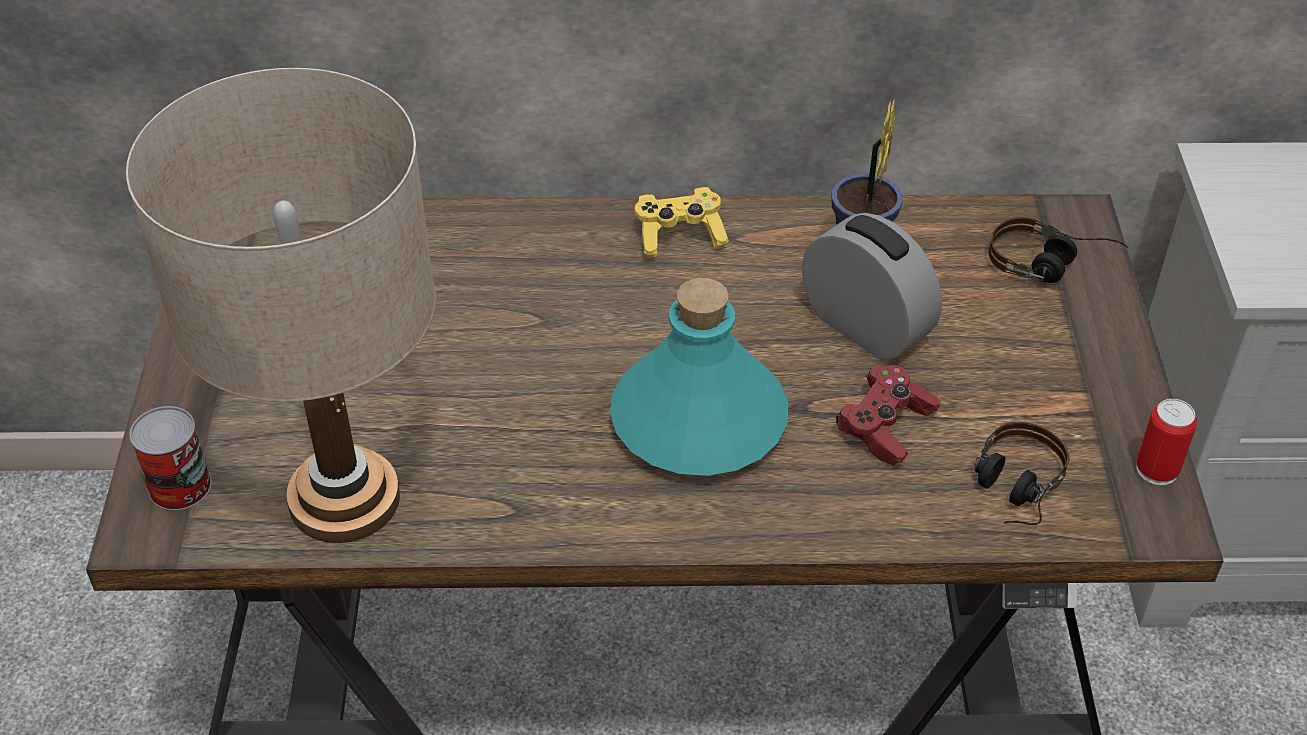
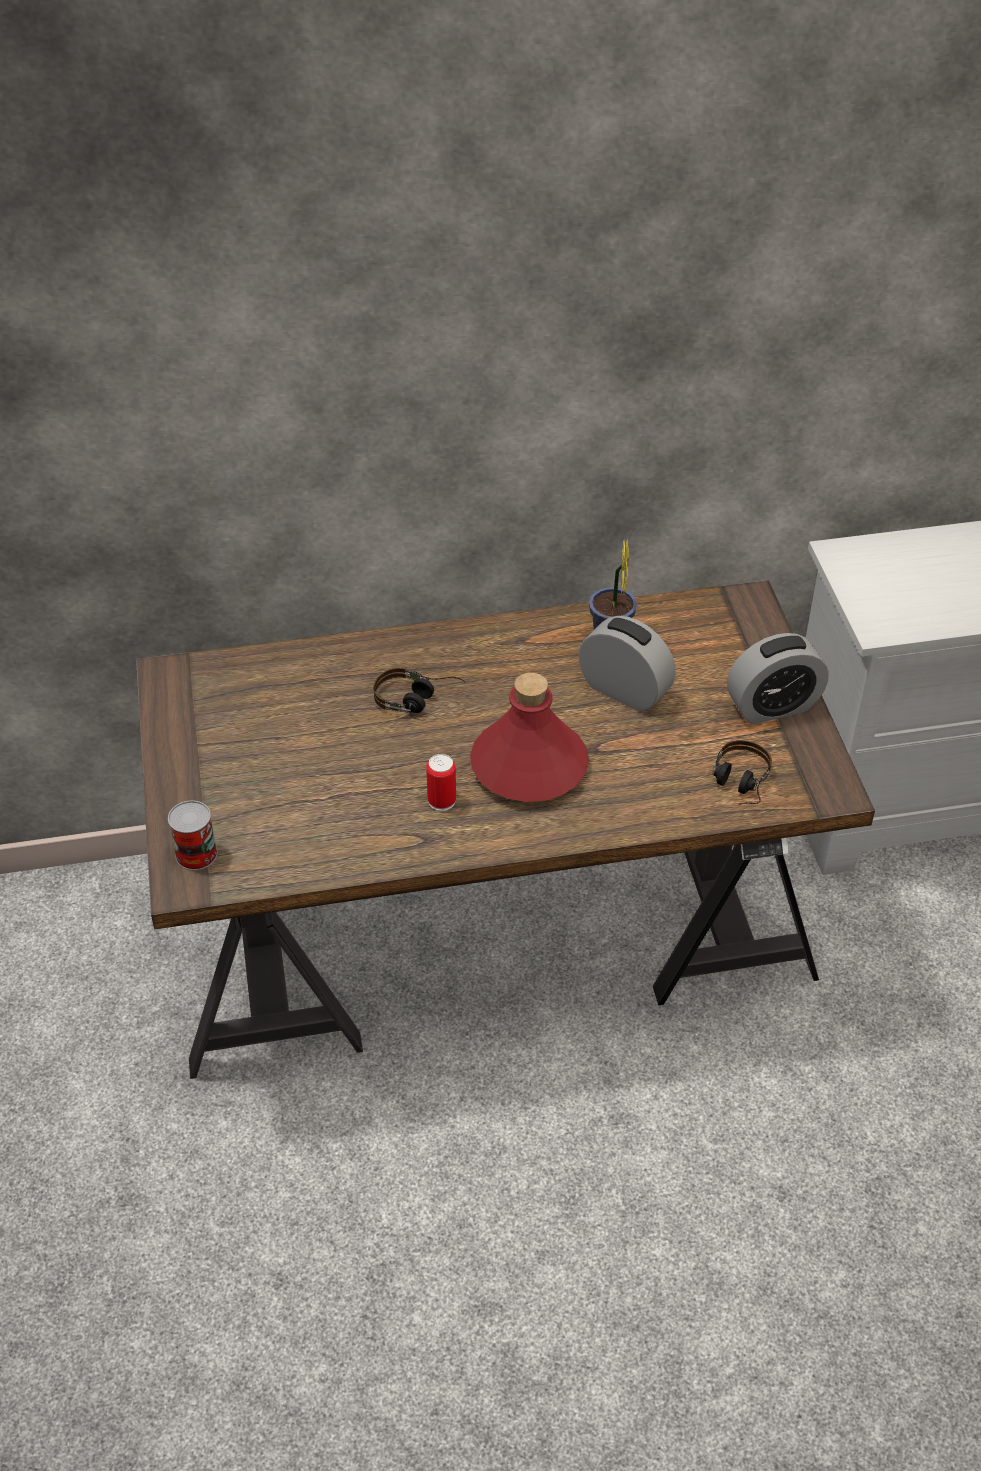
camera: 10 degrees left, 0 degrees up
(343, 500) = (309, 848): beige table lamp -> none
(679, 236) = (486, 643): yellow game controller -> none
(699, 420) = (529, 766): turquoise bottle -> red bottle
(885, 426) = (650, 754): red game controller -> none
(1051, 266) = (738, 635): headphones -> headphones (418, 700)
(1086, 377) = (773, 706): none -> alarm clock
(1157, 469) = (826, 759): can -> can (442, 801)

